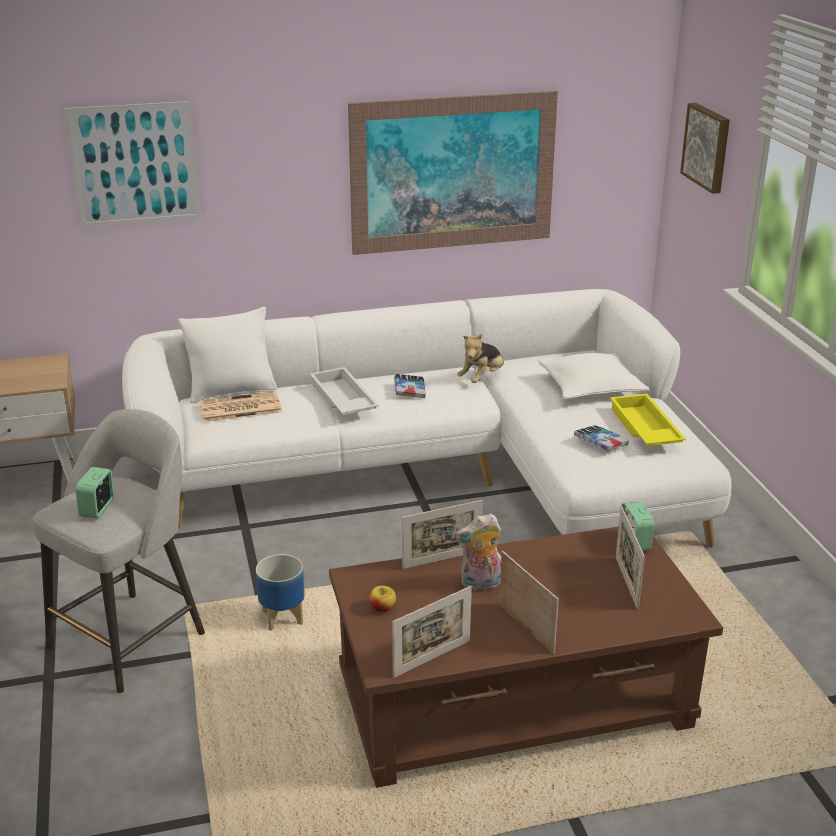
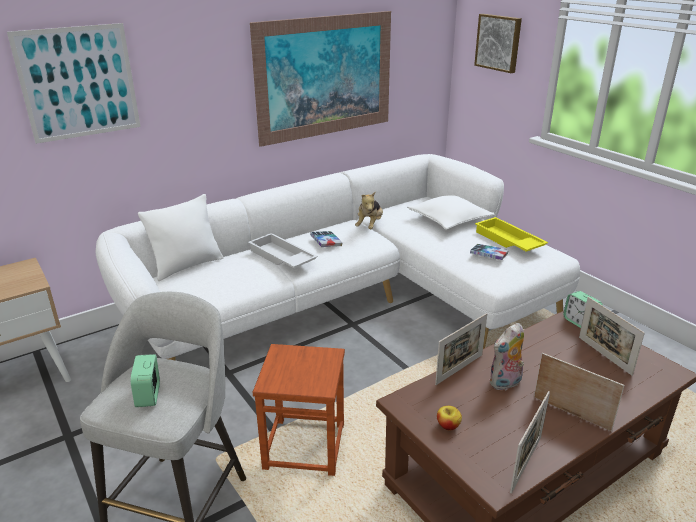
camera: 20 degrees left, 0 degrees up
(239, 408) = (203, 278): newspaper -> none
(283, 618) = (305, 446): planter -> brown stool

